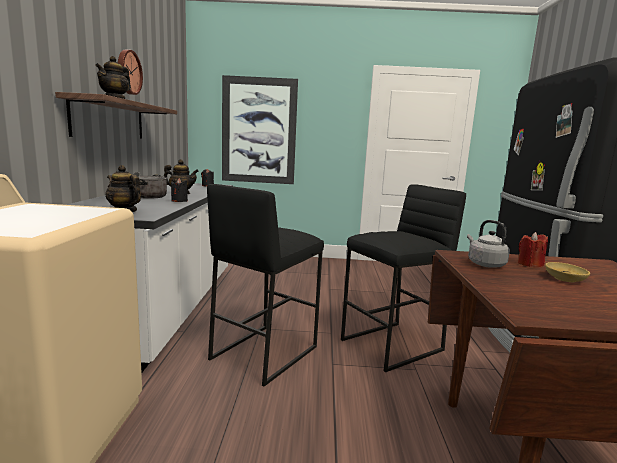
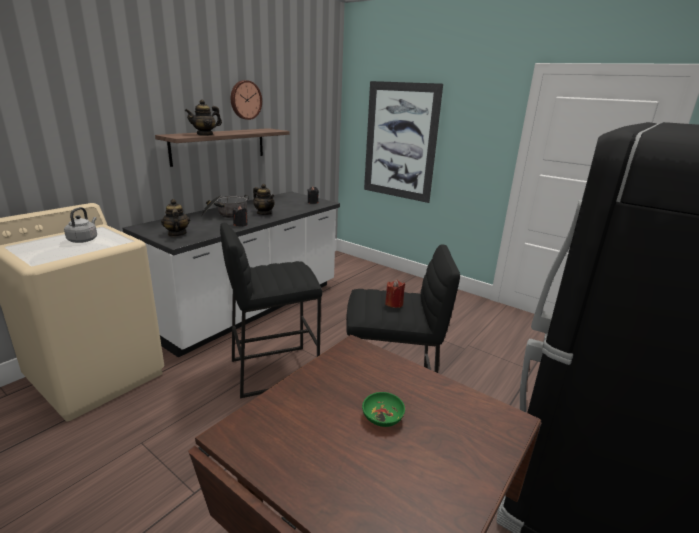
camera: 35 degrees right, 10 degrees up
(484, 264) = (348, 368): grey kettle -> grey kettle (84, 240)
(530, 264) = (399, 385): red candle -> red candle (394, 304)
(565, 279) = (383, 417): beige bowl -> green bowl

